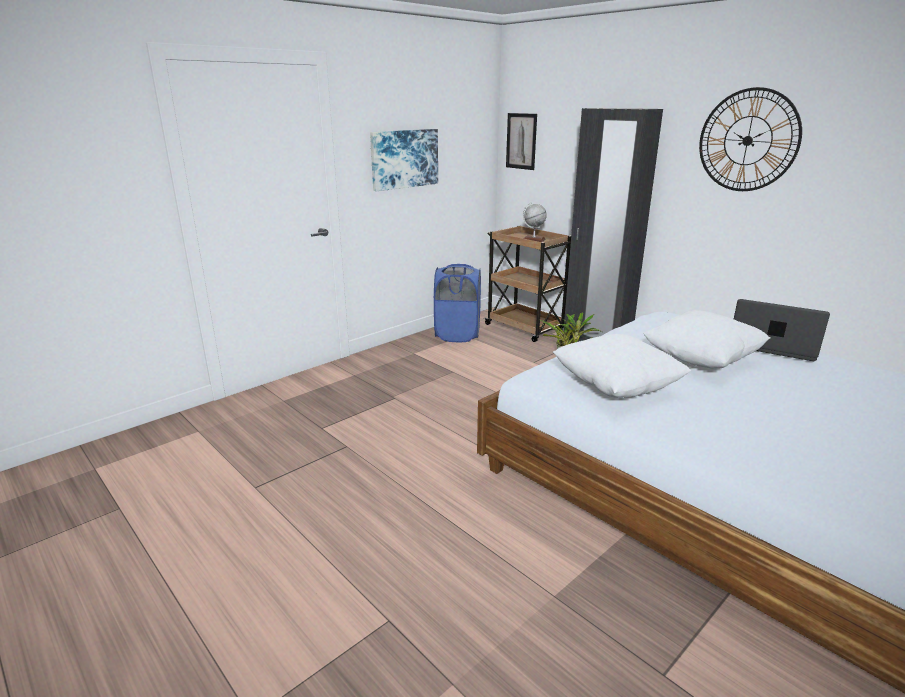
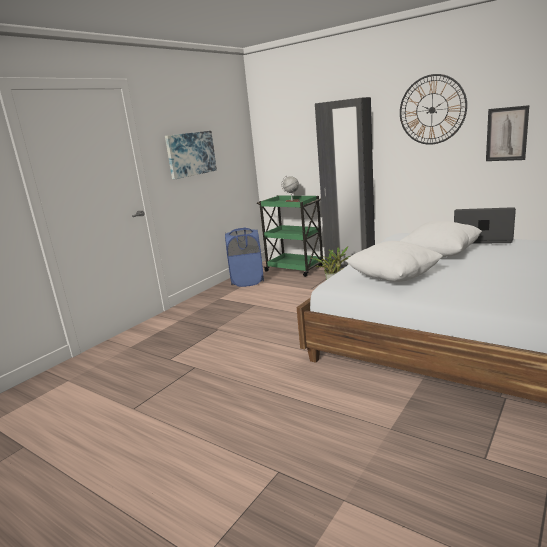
camera: 10 degrees left, 5 degrees down
(521, 141) = (270, 134): picture -> picture (506, 134)
(525, 328) = (295, 269): brown cart -> green cart

